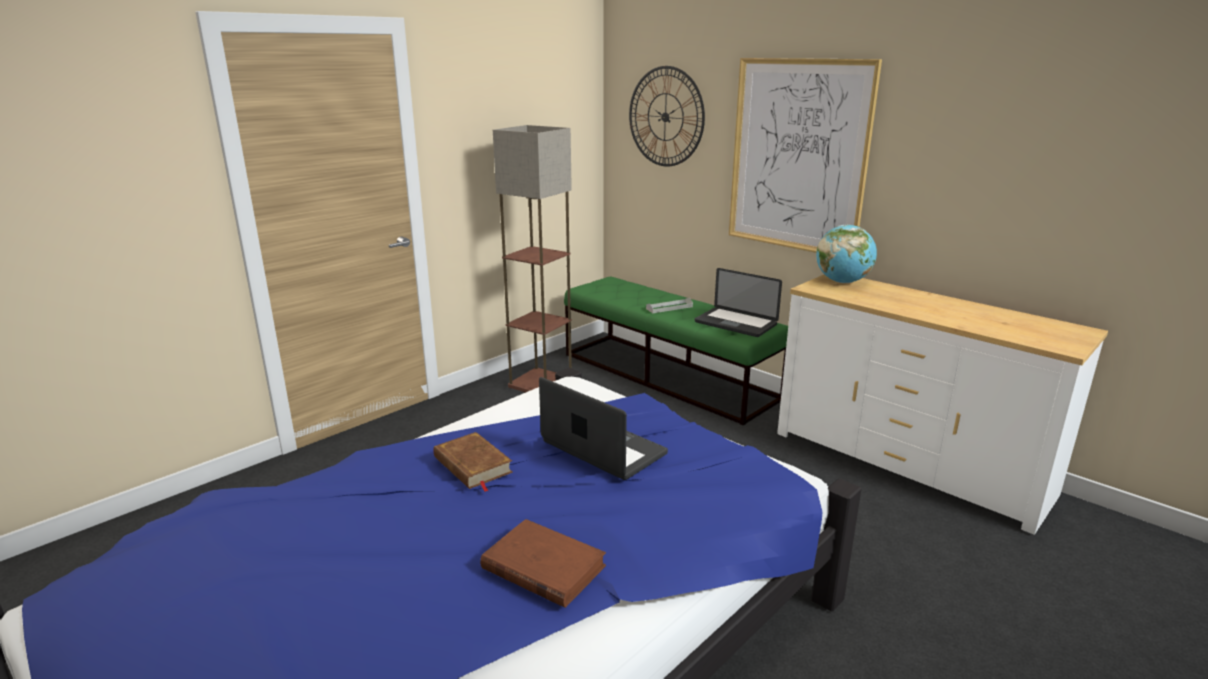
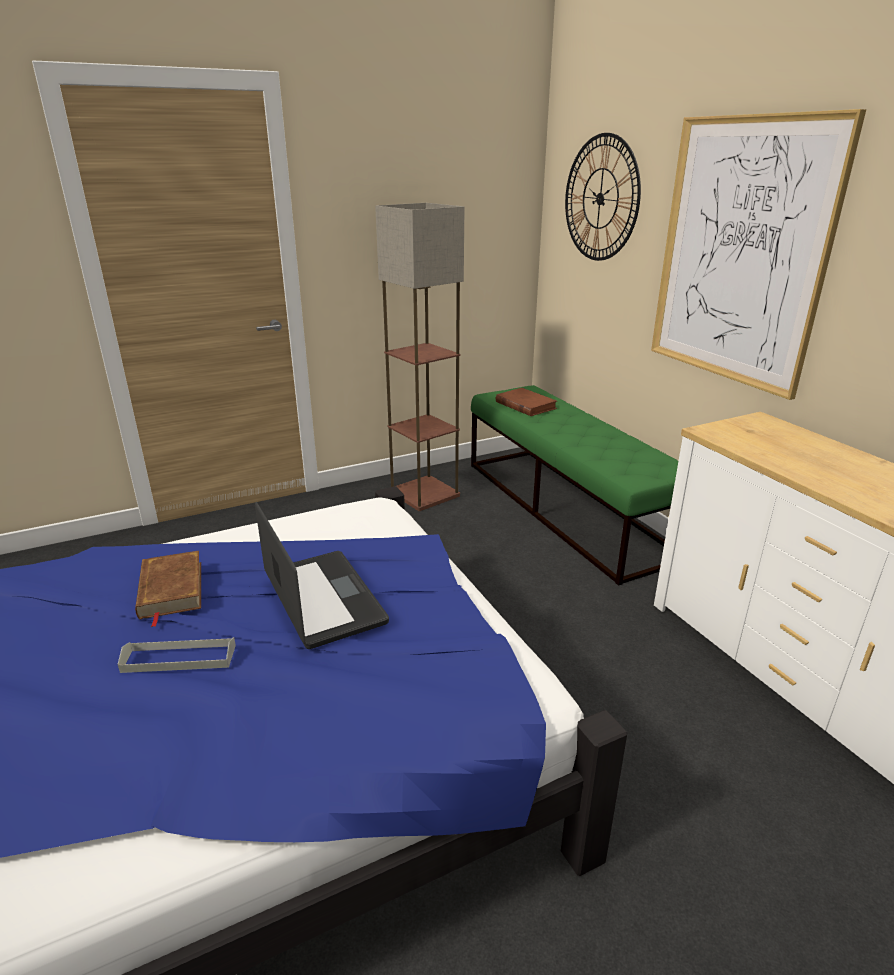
camera: 20 degrees right, 5 degrees up
(543, 567) = (113, 748): brown book -> brown book (525, 405)
(669, 308) = (569, 430): grey tray -> grey tray (179, 658)
(735, 323) = (635, 461): laptop -> none
(842, 282) = (763, 428): globe -> none

